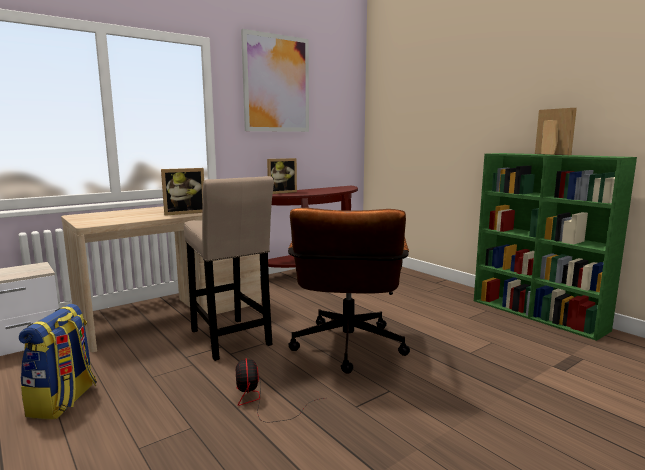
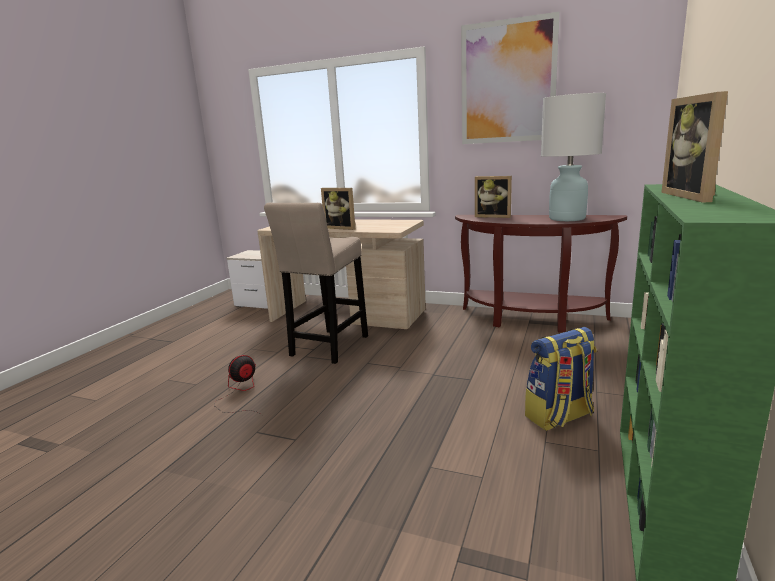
camera: 60 degrees right, 5 degrees up
(64, 401) = (207, 341): backpack -> backpack (559, 417)
(332, 189) = (567, 218): none -> white table lamp
(347, 350) = (358, 396): brown office chair -> none
(548, 154) = (695, 196): picture frame -> picture frame turned 150 degrees clockwise

